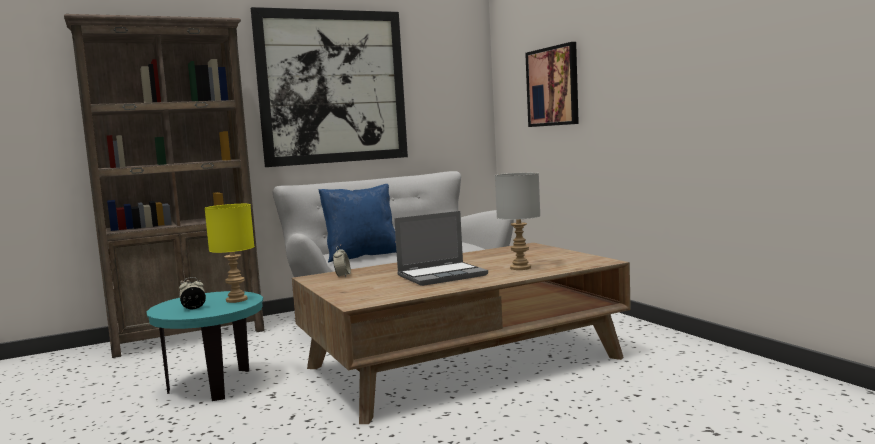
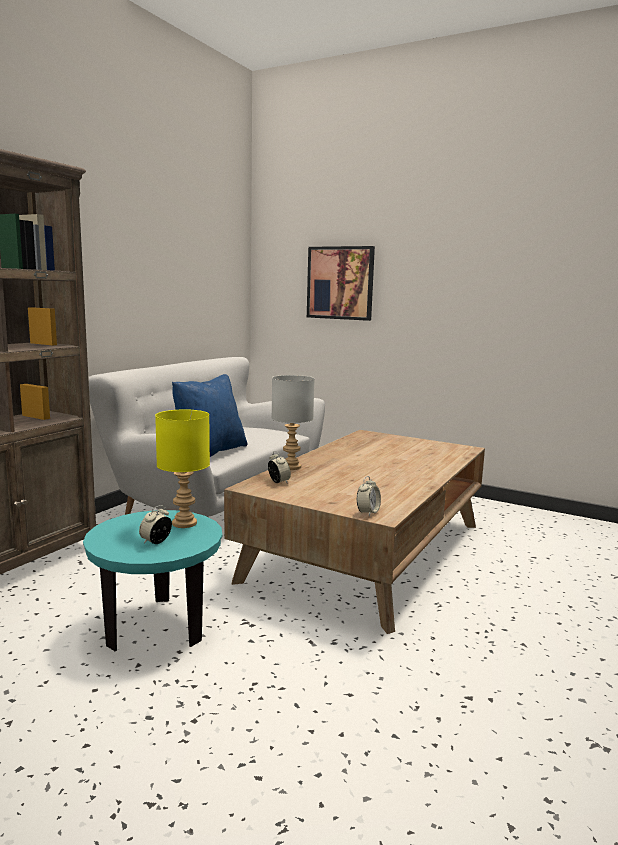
camera: 35 degrees left, 5 degrees up
(333, 87) = (131, 260): picture -> none
(351, 300) = (368, 512): none -> alarm clock
(442, 275) = (376, 473): laptop -> none
(520, 268) = (421, 460): grey table lamp -> grey table lamp (291, 467)

